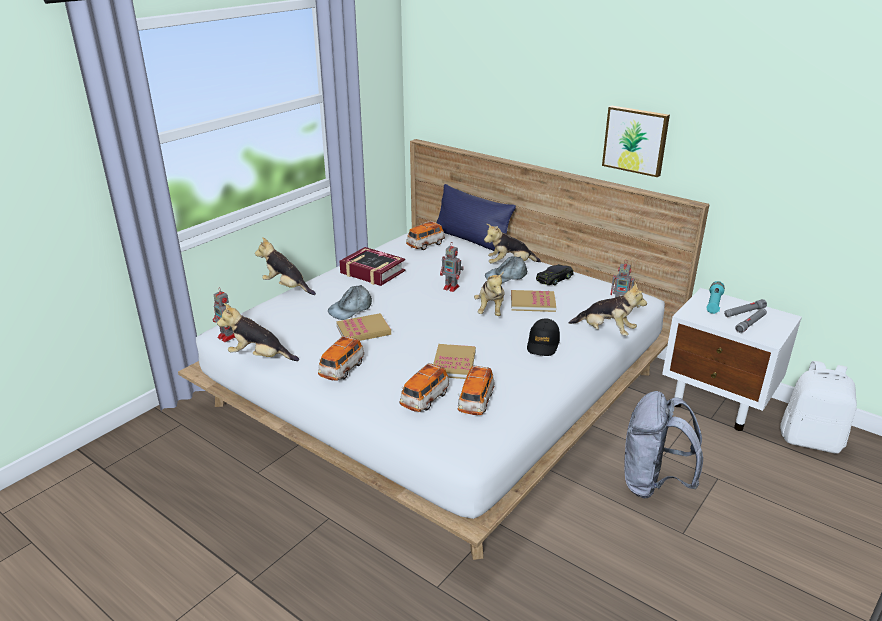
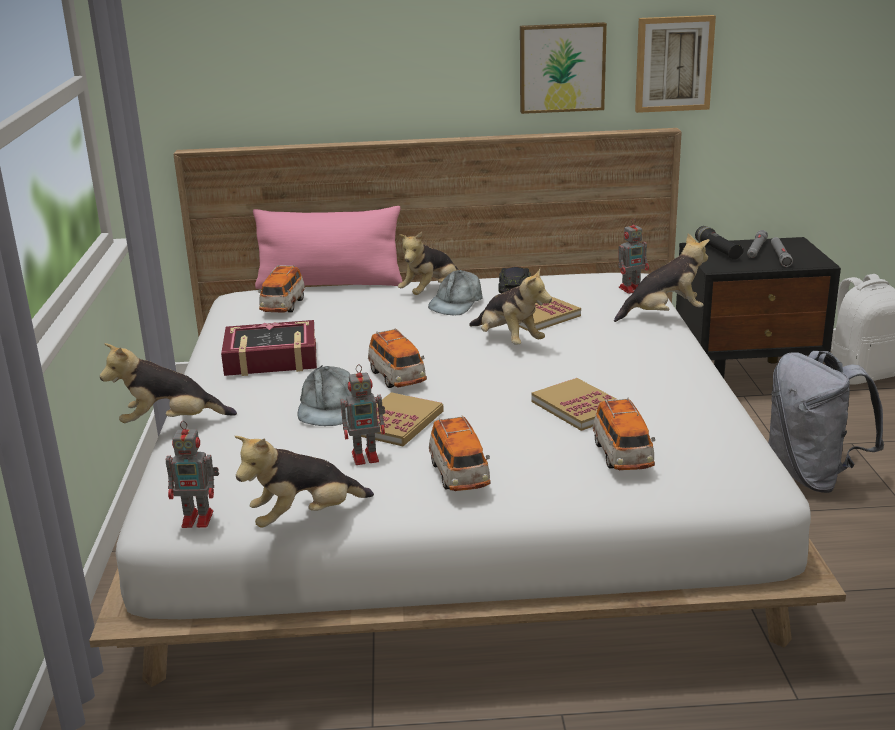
camera: 40 degrees left, 5 degrees down
(452, 288) = (415, 337): toy robot -> toy robot (367, 456)
(471, 240) = (330, 284): blue pillow -> pink pillow
(476, 402) = (678, 432): toy car -> toy car (397, 378)
(543, 344) = (630, 349): black cap -> none
(714, 303) = (718, 251): turquoise flashlight -> black flashlight
(717, 156) = (673, 63): none -> picture
(718, 403) = (747, 378): white nightstand -> black nightstand

